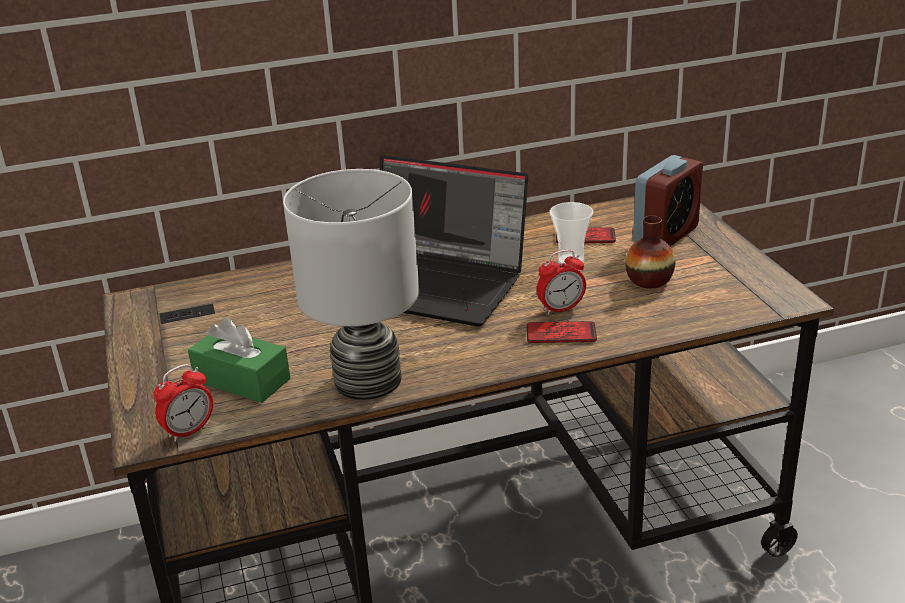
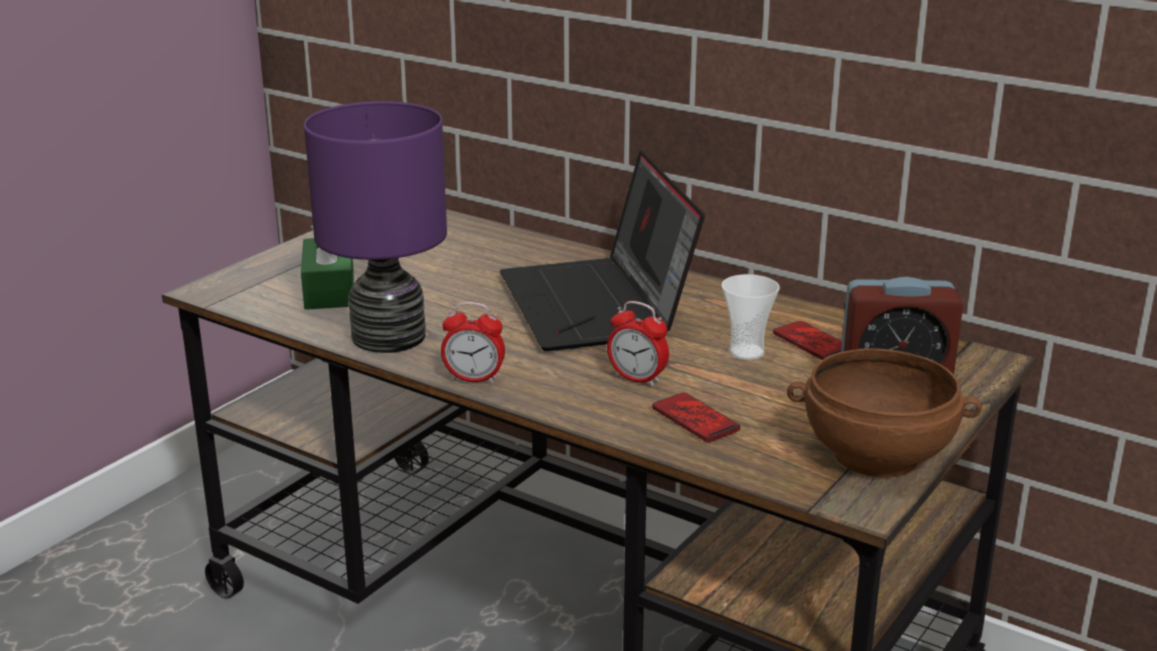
camera: 50 degrees right, 5 degrees down
(189, 431) = (236, 299): alarm clock -> alarm clock (474, 379)
(368, 381) = (389, 337): grey table lamp -> purple table lamp
(561, 334) = (588, 394): phone -> phone (695, 419)
(649, 280) = (771, 406): vase -> none
(743, 274) = (876, 456): none -> brown bowl

